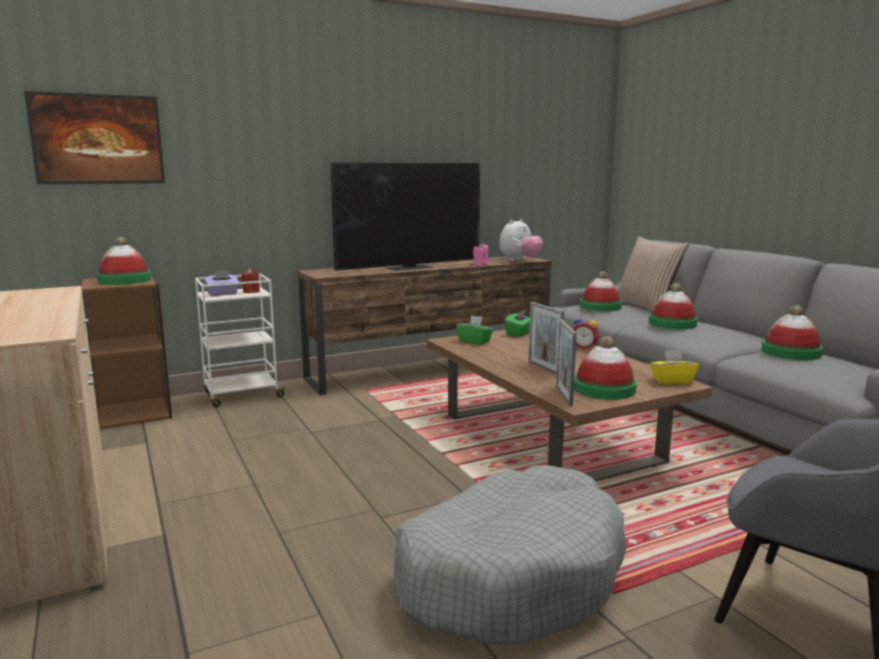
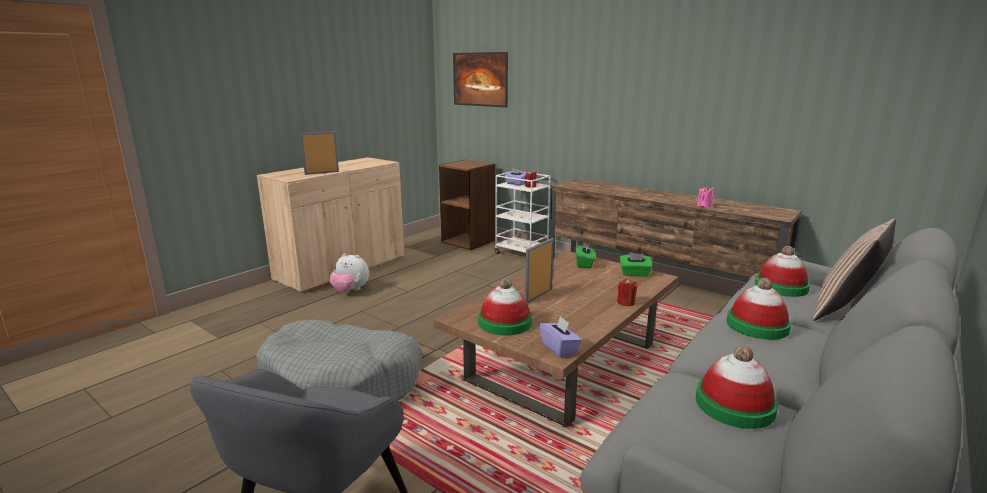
camera: 65 degrees right, 5 degrees up
(125, 280) = (469, 164): hat -> none
(410, 267) = (641, 194): television -> none
(519, 260) = (759, 213): plush toy -> plush toy (350, 291)
(564, 395) = (474, 310): picture frame -> picture frame (322, 173)
(585, 347) = (626, 302): alarm clock -> red candle
(672, 381) = (559, 348): yellow tissue box -> purple tissue box

